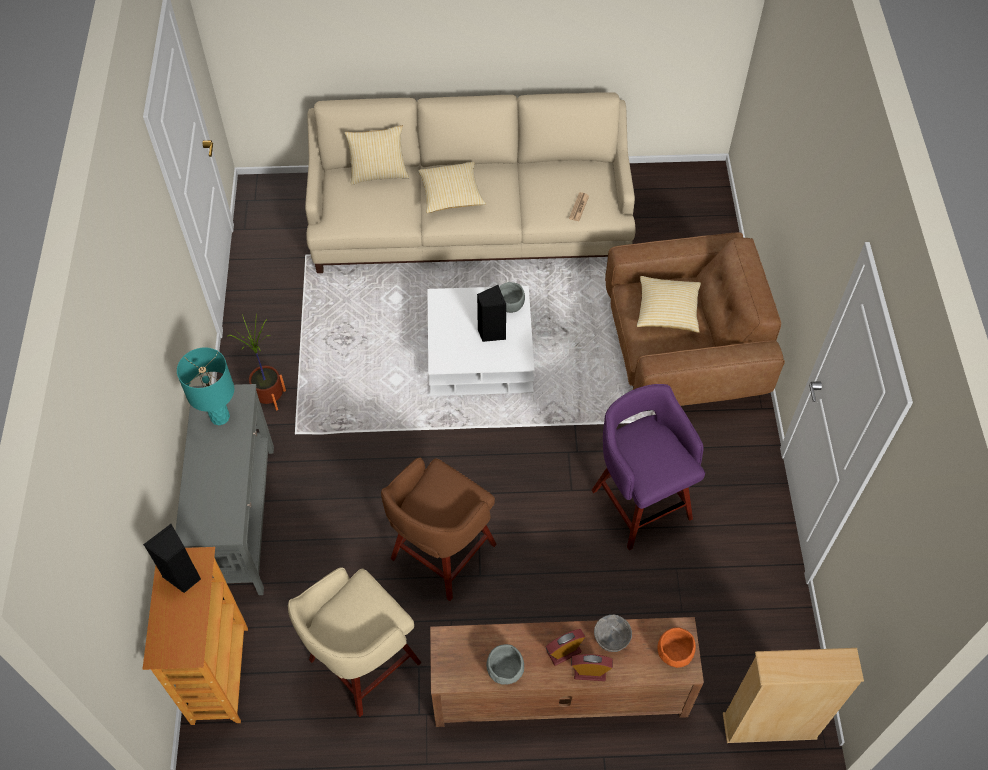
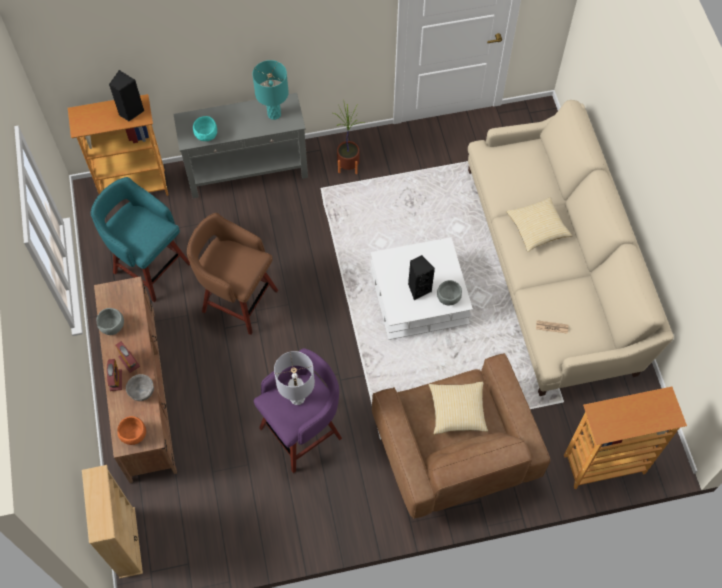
camera: 80 degrees right, 5 degrees up
(227, 506) = (206, 135): none -> turquoise bowl
(361, 663) = (150, 266): beige stool -> turquoise stool
(378, 173) = (545, 173): pillow -> none
(649, 450) = (297, 398): none -> grey table lamp
(711, 226) = (604, 465): none -> bookcase

